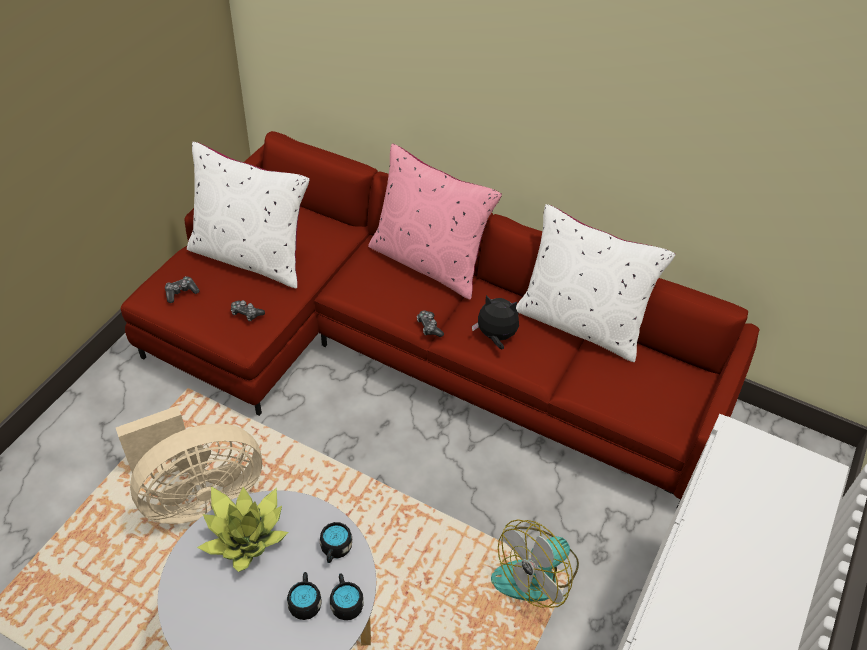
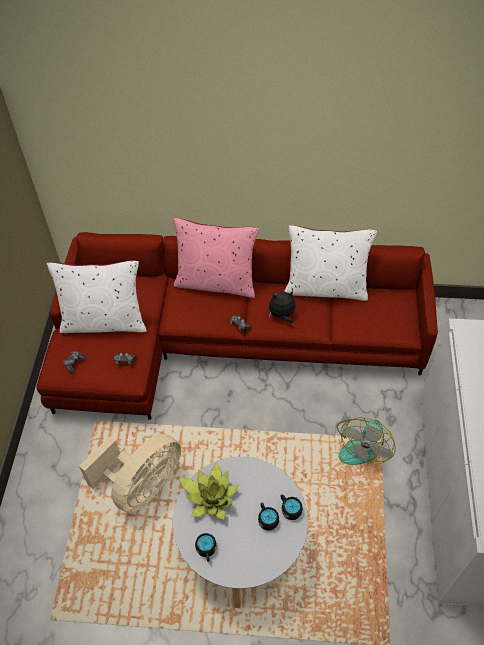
camera: 20 degrees left, 5 degrees up
(335, 550) = (266, 482): black mug -> black mug (206, 550)

